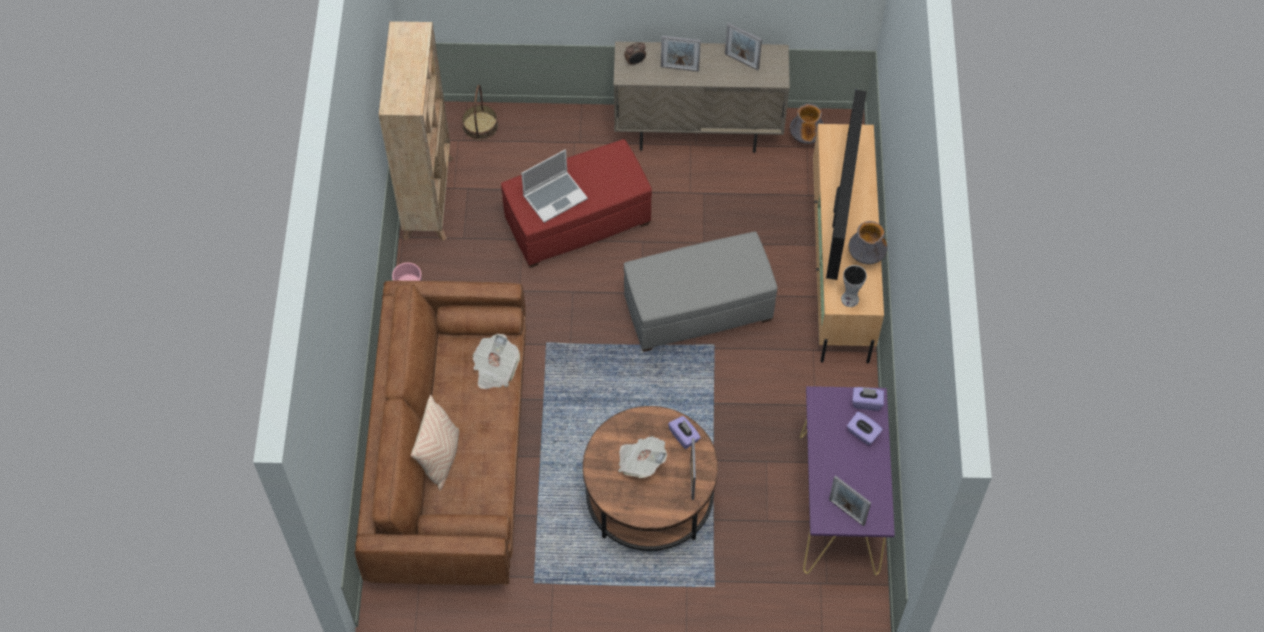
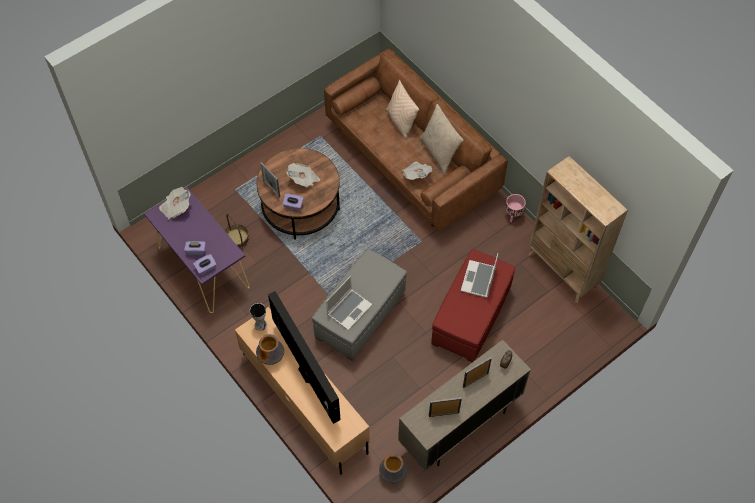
camera: 140 degrees right, 0 degrees up
(437, 379) = (439, 152): none -> beige pillow
(480, 126) = (582, 333): basket -> basket (236, 239)
(727, 267) = (349, 309): none -> laptop
(846, 512) = (176, 208): picture frame -> newspaper

